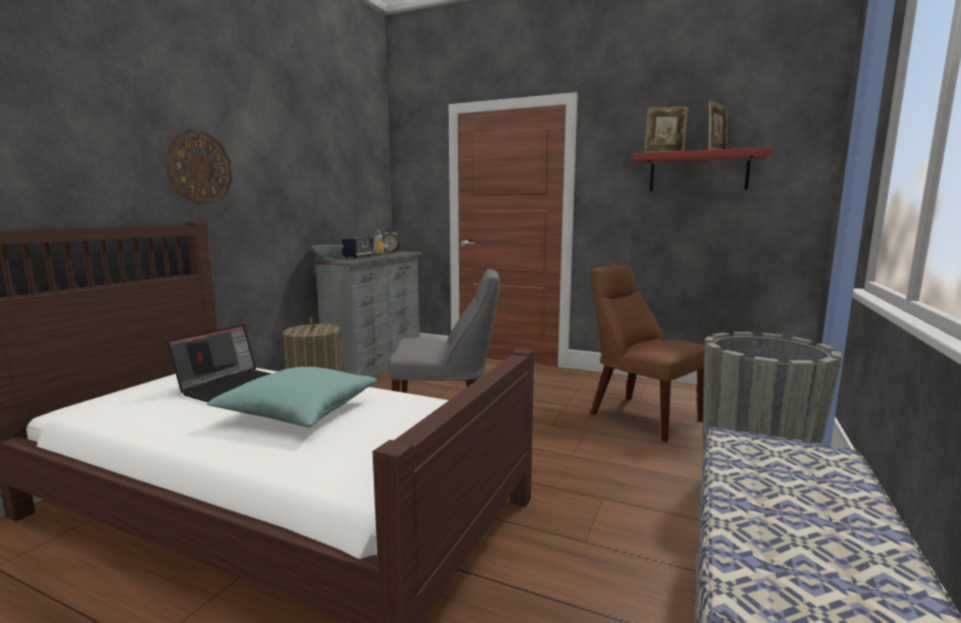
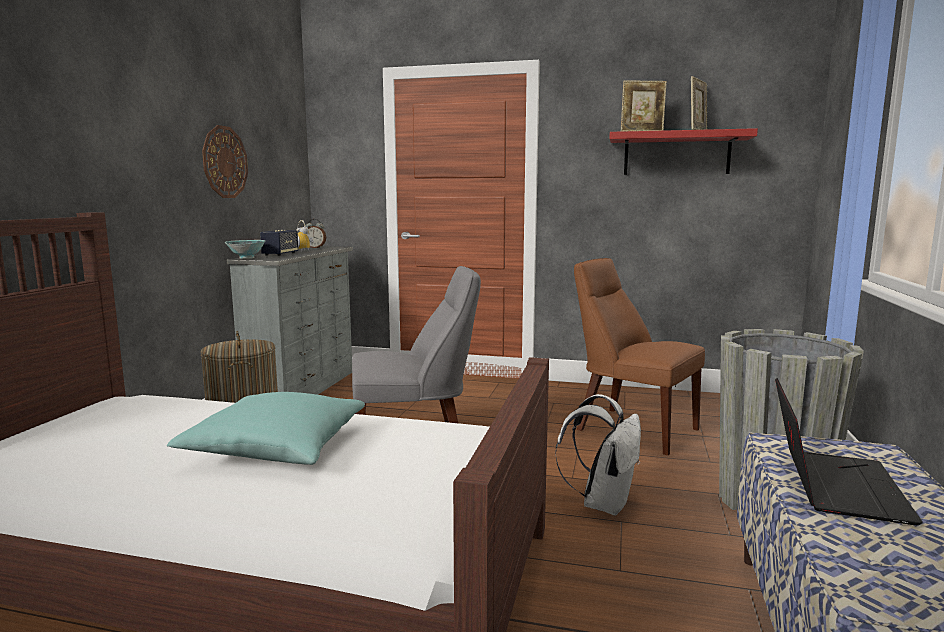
camera: 10 degrees left, 0 degrees up
(199, 168) = (91, 142): wall clock -> wall clock (225, 162)
(233, 386) = (170, 422): laptop -> laptop (832, 484)
(591, 480) = (603, 503): none -> white backpack

